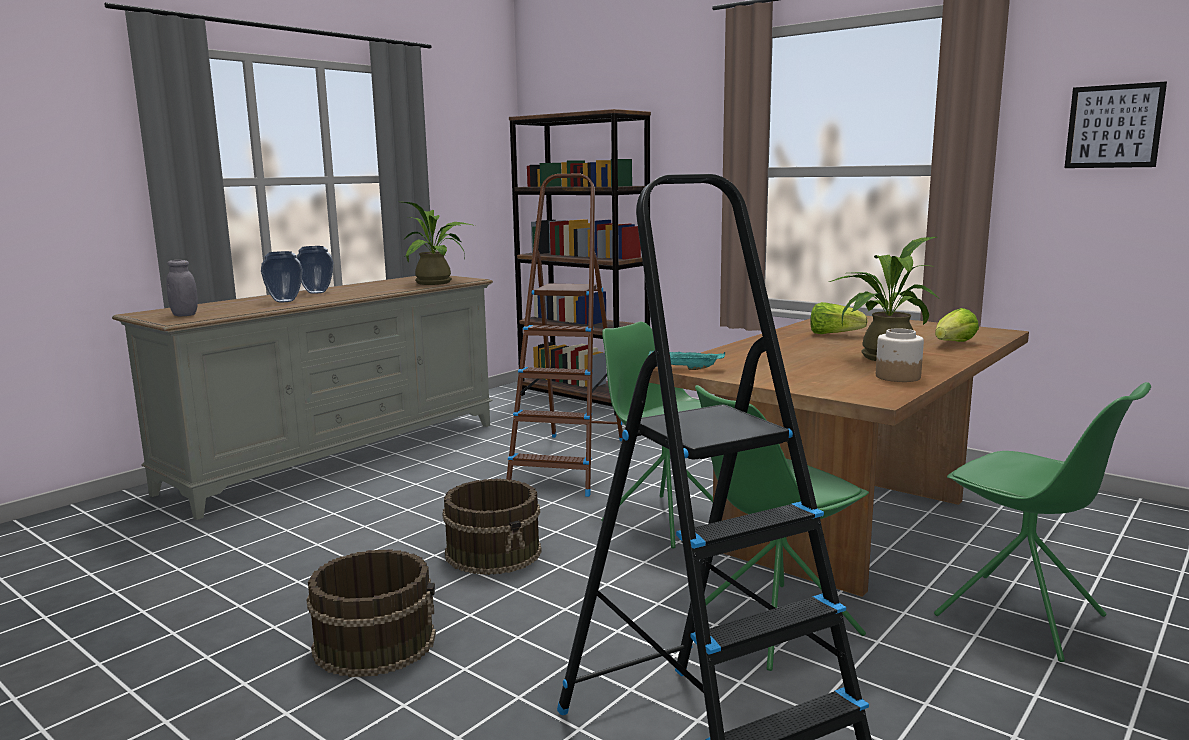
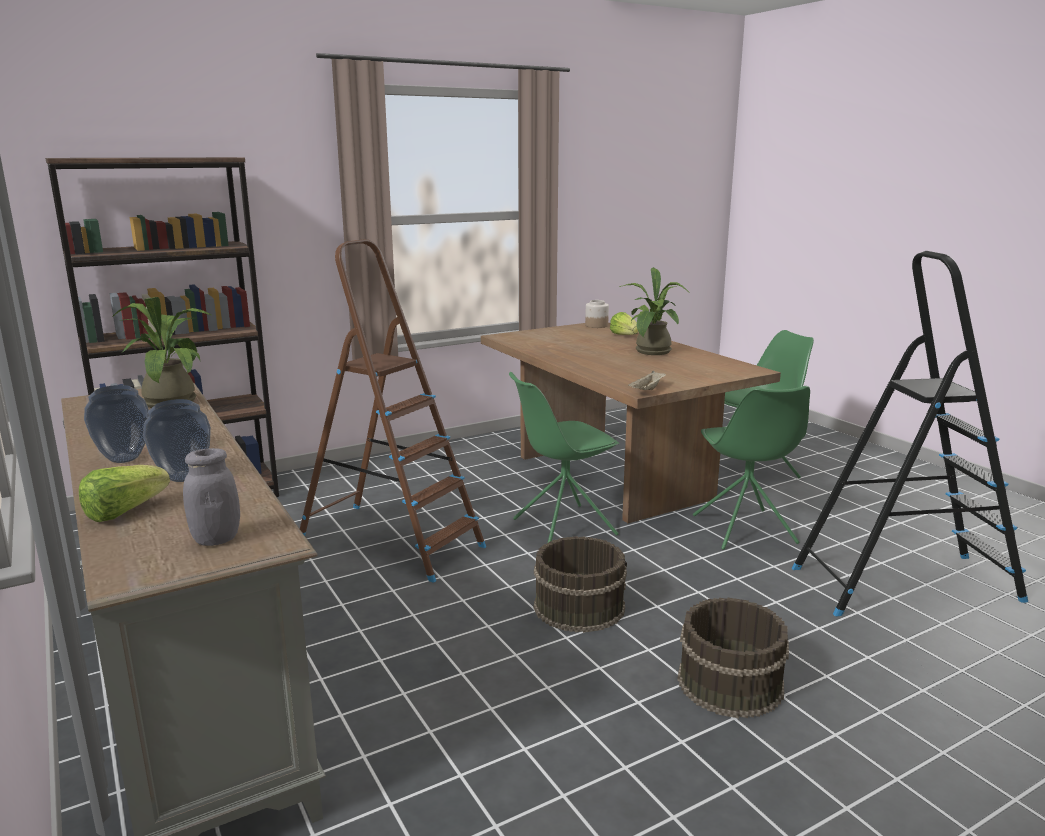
camera: 70 degrees left, 5 degrees up
(684, 369) = (647, 390): turquoise tray -> beige tray
(833, 334) = (567, 348): lettuce -> lettuce (124, 512)
(897, 377) = (705, 359): jar -> jar (596, 325)
(1114, 126) = (602, 185): picture -> none

